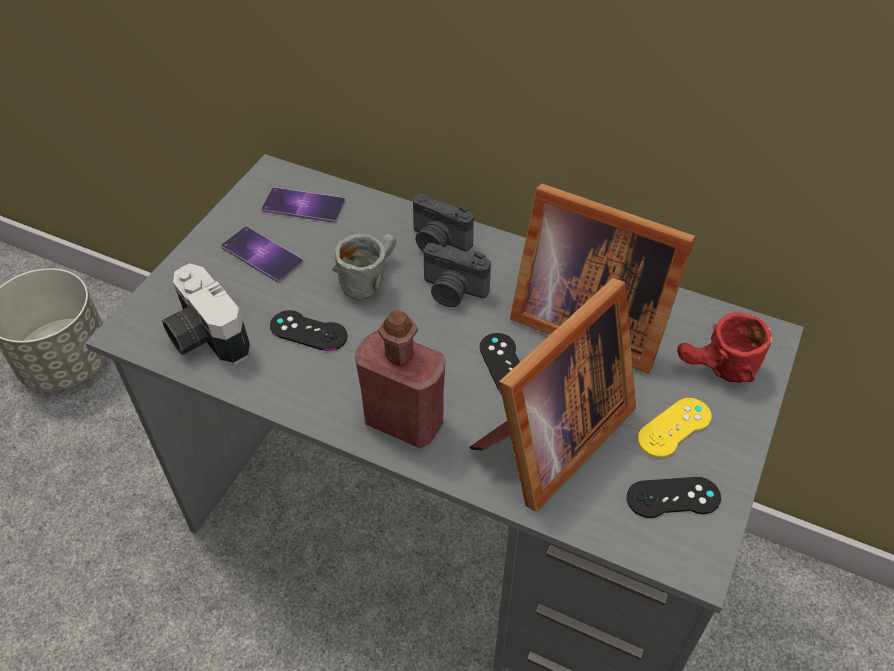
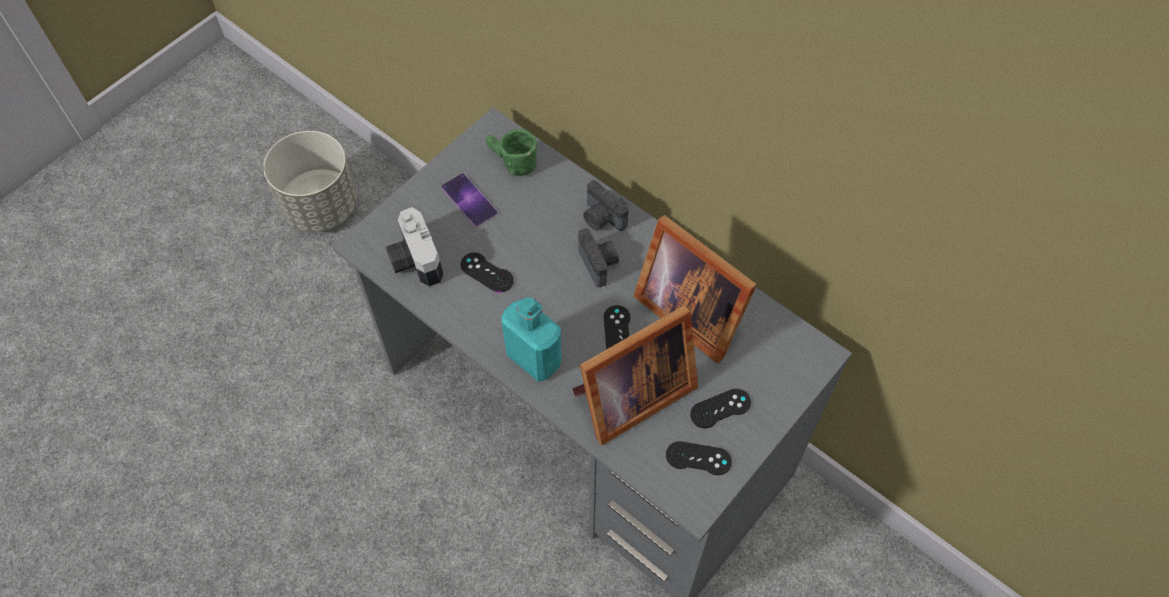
camera: 15 degrees right, 10 degrees up
(303, 205) = (510, 162): phone -> green mug
(368, 277) = (541, 237): grey mug -> none
(404, 421) = (534, 358): red bottle -> turquoise bottle
(452, 292) = (599, 263): camera -> camera turned 150 degrees counterclockwise
(674, 427) = (720, 408): yellow game controller -> black game controller
(716, 370) = (769, 372): red mug -> none

